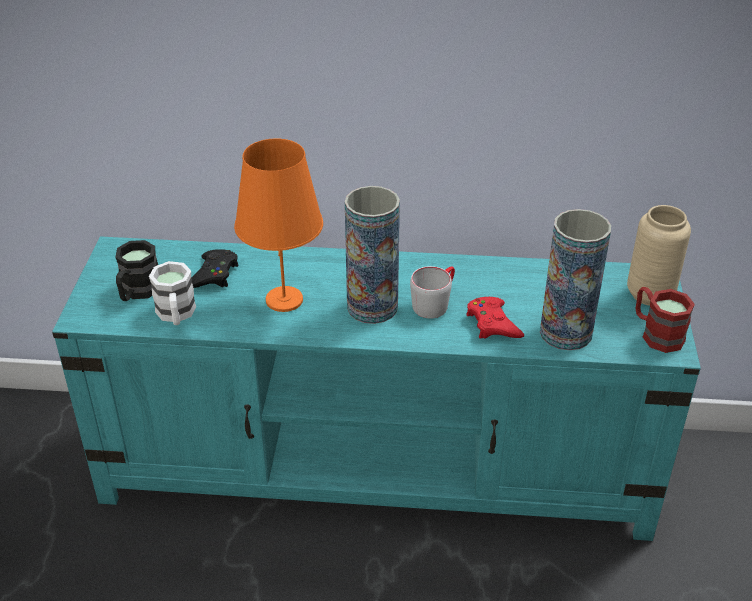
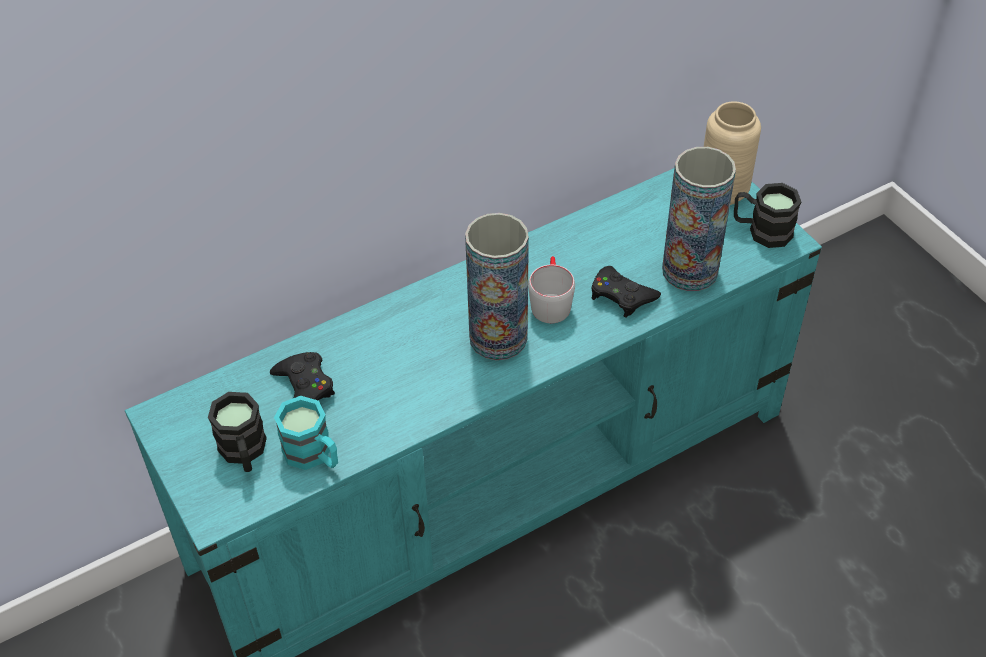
camera: 35 degrees left, 10 degrees up
(176, 315) = (314, 455): white mug -> turquoise mug
(283, 300) = (406, 377): orange table lamp -> none
(492, 324) = (621, 295): red game controller -> black game controller
(656, 333) = (761, 230): red mug -> black mug

